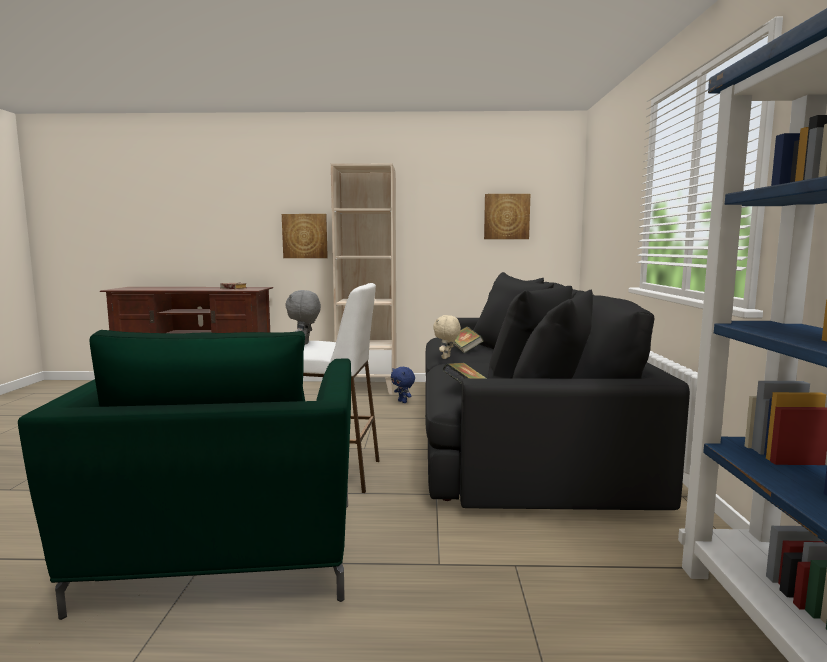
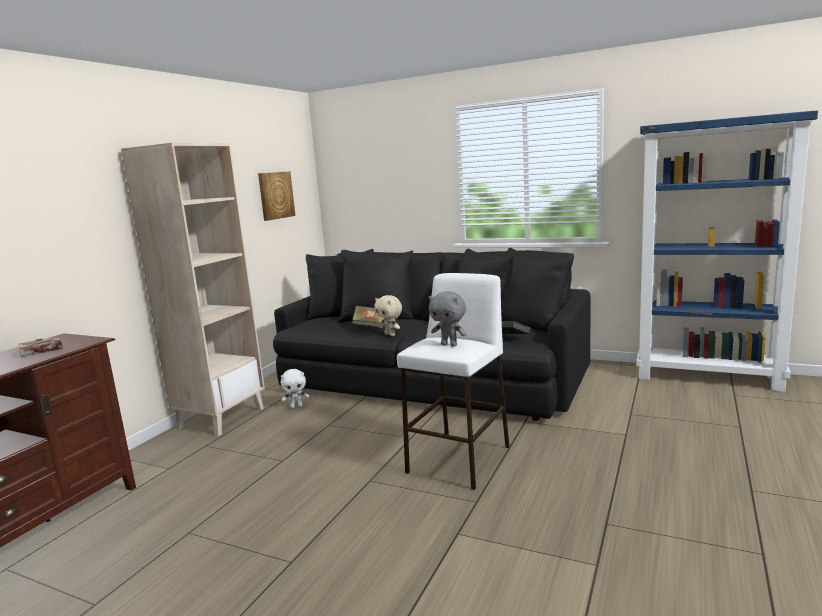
camera: 65 degrees left, 5 degrees up
(226, 554) = (598, 512): green armchair -> none
(305, 236) = (89, 246): picture -> none
(403, 402) = (296, 406): blue plush toy -> white plush toy

